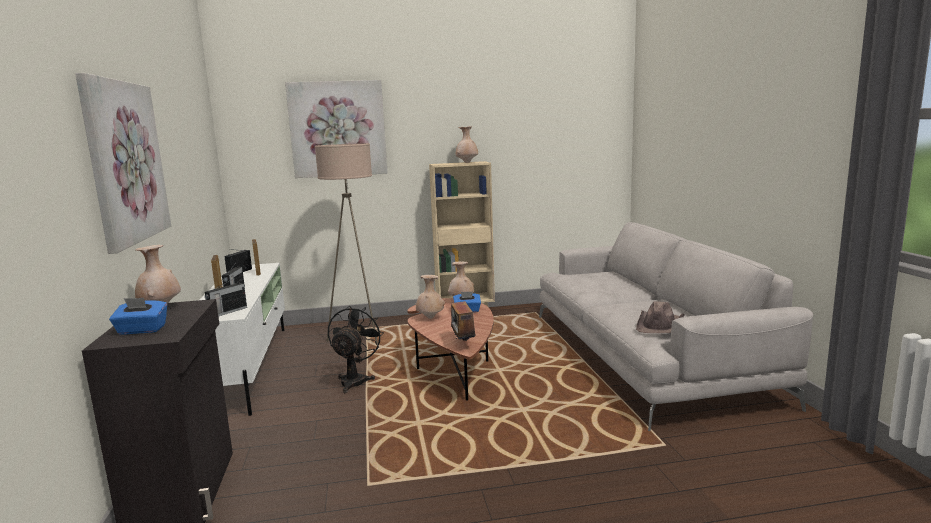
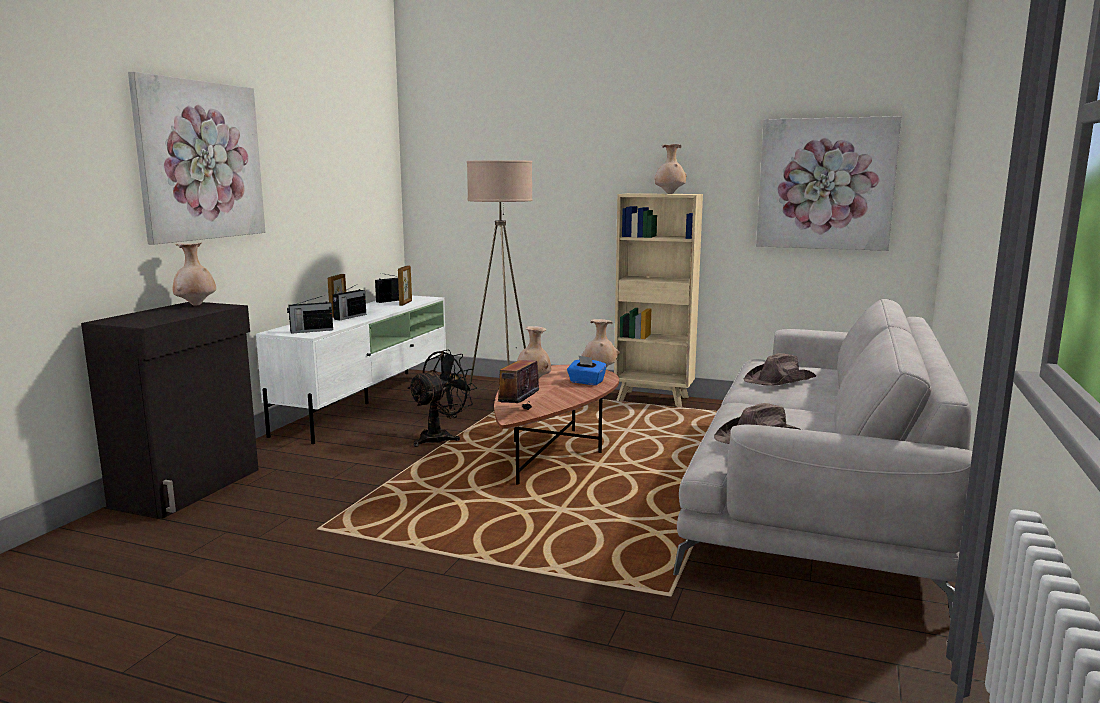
camera: 30 degrees right, 0 degrees up
(141, 330) = (144, 317): blue tissue box -> none
(338, 129) = (523, 144): picture -> picture (825, 184)
(597, 285) = (780, 380): none -> brown hat

